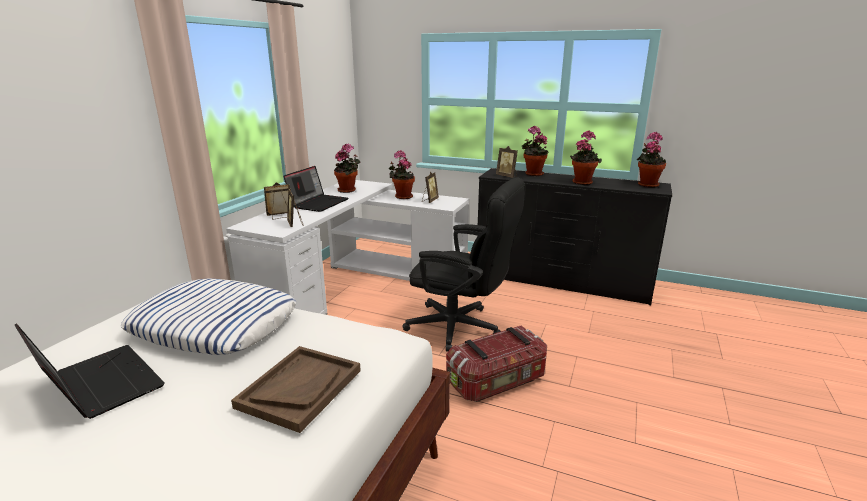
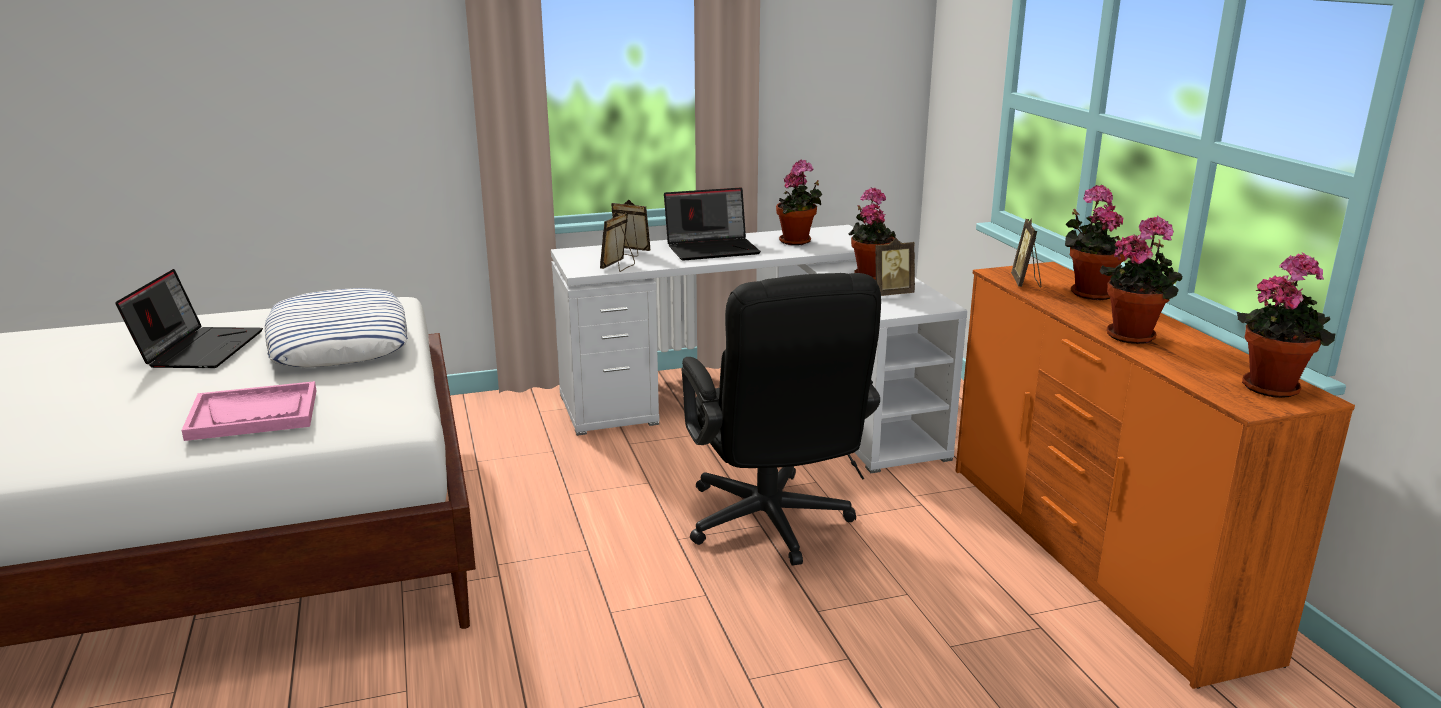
camera: 50 degrees right, 0 degrees up
(300, 388) = (254, 414): brown tray -> pink tray
(497, 382) = (674, 610): storage box -> none
(561, 282) = (1095, 555): black dresser -> orange dresser

